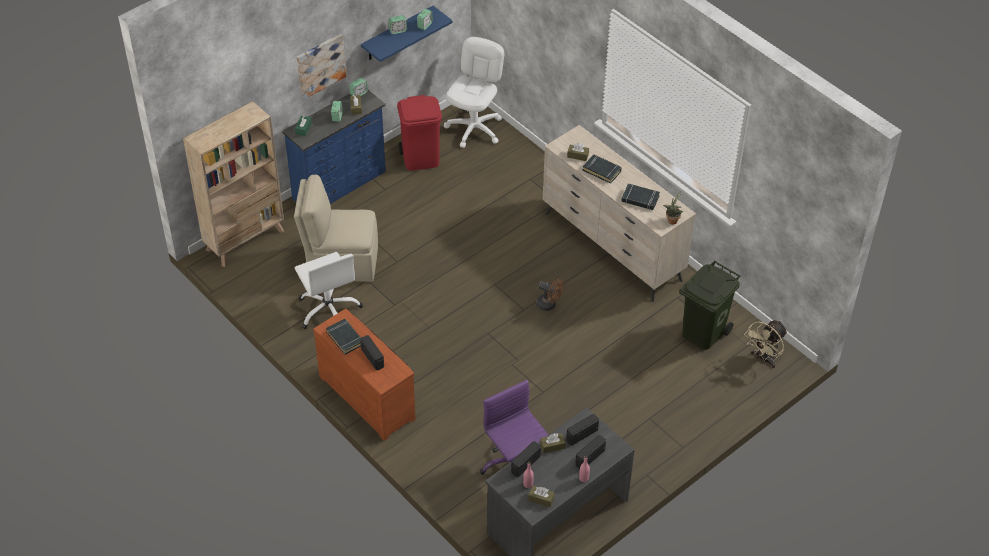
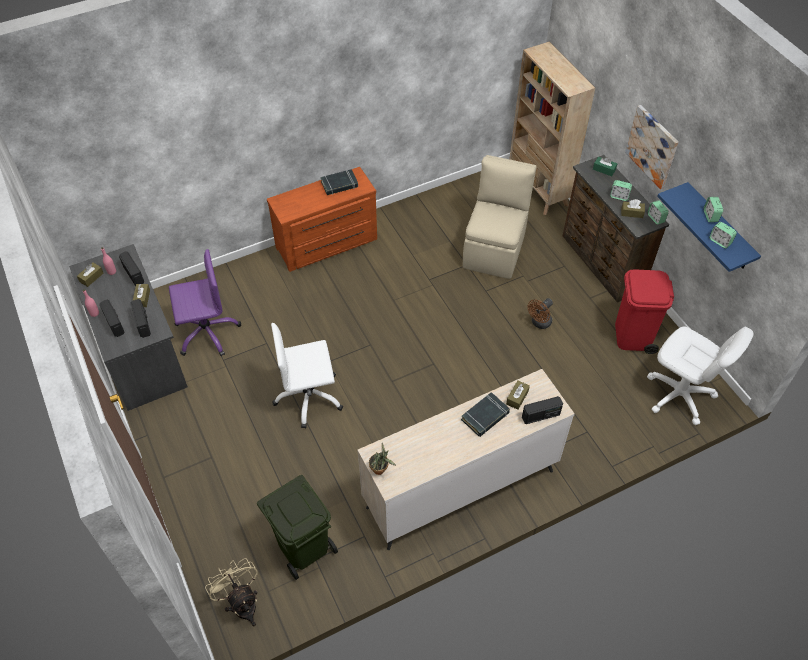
camera: 105 degrees right, 5 degrees up
(329, 310) = (436, 233): white office chair -> white office chair (309, 397)
(340, 185) = (601, 264): blue dresser -> brown dresser
(373, 358) = (309, 199): radio -> radio (541, 416)
(549, 305) = (391, 405): brown fan -> brown fan (539, 323)
(640, 199) = (426, 444): black book -> none

